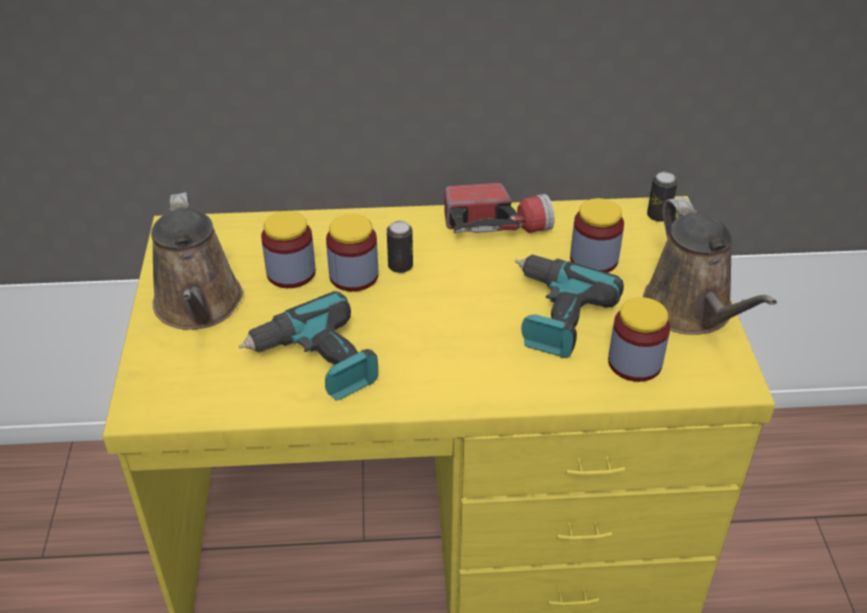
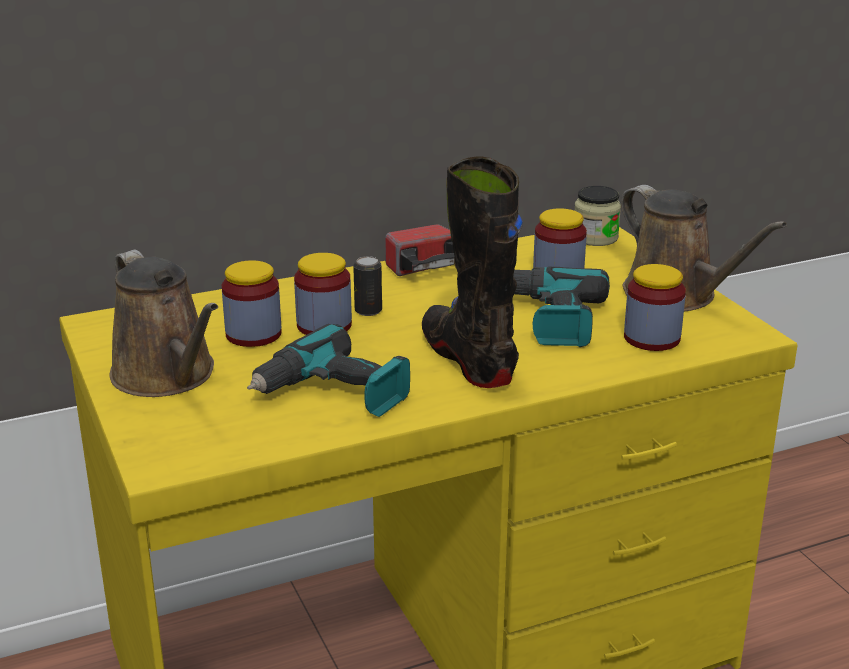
camera: 20 degrees left, 15 degrees down
(453, 348) = (468, 359): none -> black boot
(658, 215) = (595, 238): can -> jar

